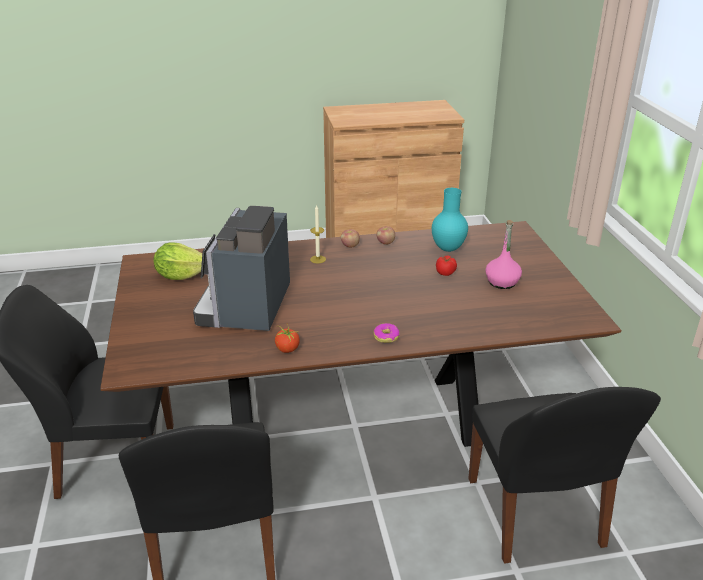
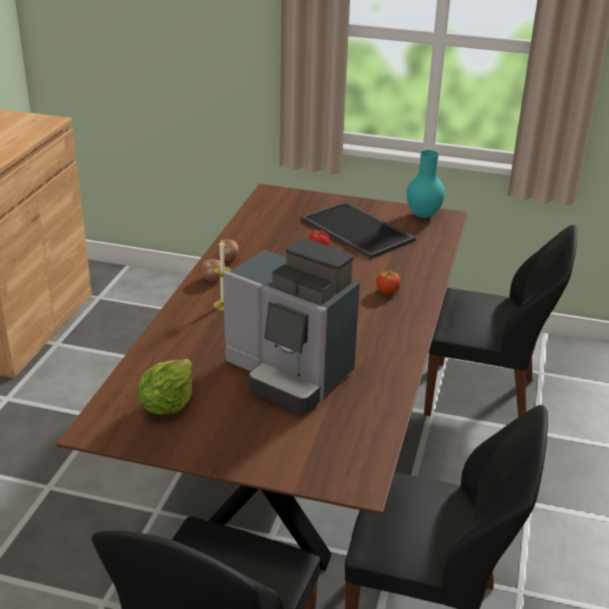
camera: 65 degrees left, 0 degrees up
(287, 349) = (389, 368): tomato -> tomato (387, 291)
(386, 337) = (406, 310): donut -> none
(447, 249) = (275, 234): turquoise vase -> turquoise vase (423, 216)
(502, 282) = (359, 230): pink bottle -> tray

